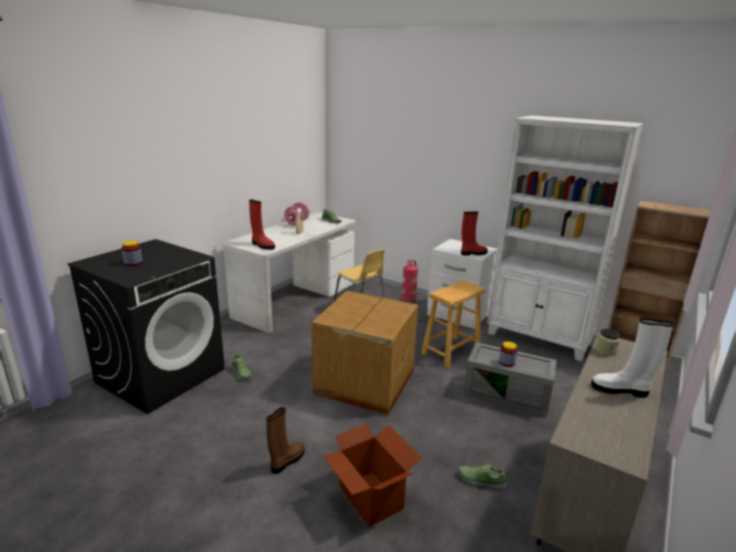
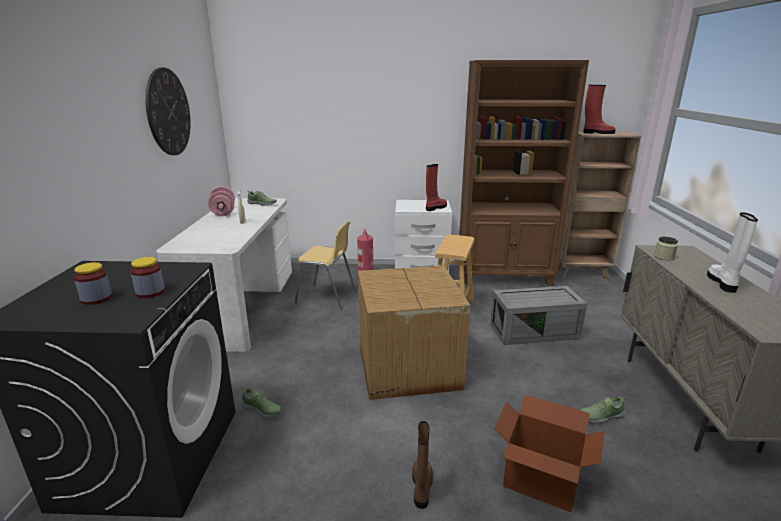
camera: 30 degrees left, 0 degrees up
(261, 142) = (168, 112): none -> wall clock
(262, 245) = (216, 243): red boot -> red boot (597, 133)
(506, 362) = (537, 299): jar -> jar (150, 292)
(539, 338) = (504, 276): white bookcase -> brown bookcase
(621, 390) = (722, 283): white boot -> white boot turned 120 degrees clockwise

